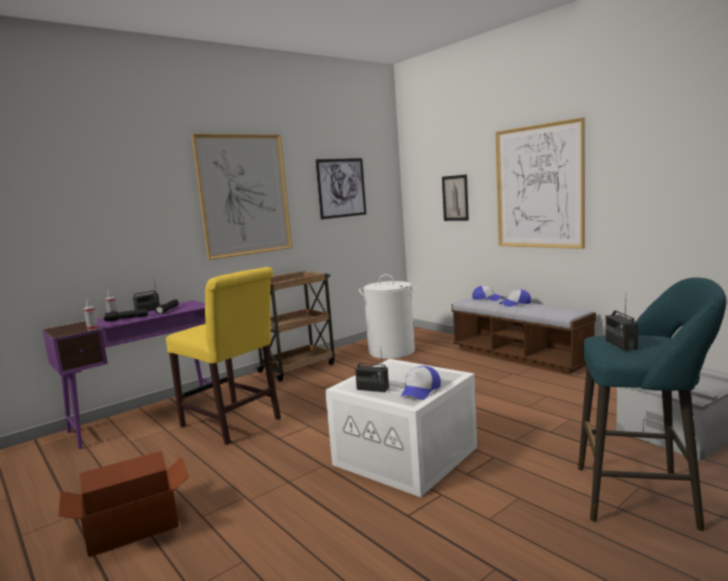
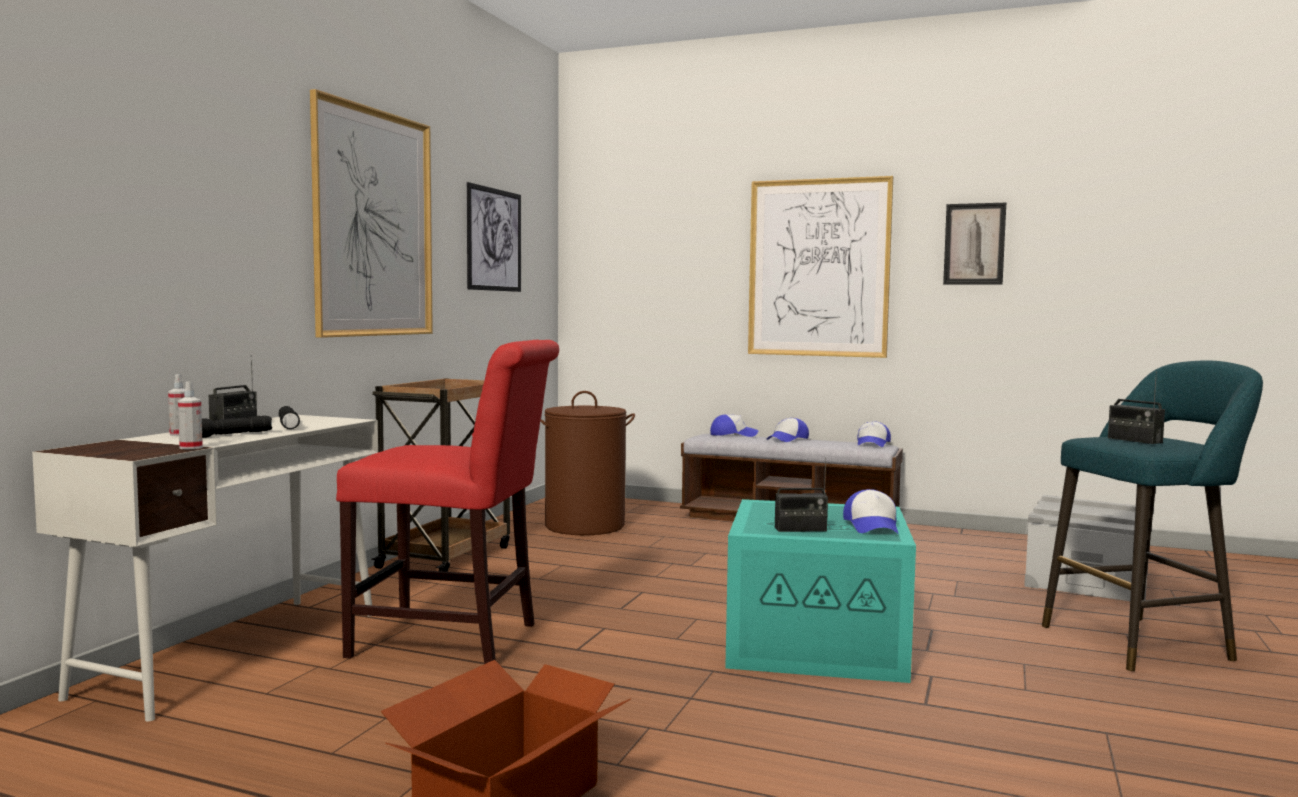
camera: 30 degrees left, 5 degrees down
(149, 416) = (236, 651): purple desk -> white desk
(234, 424) = (454, 641): yellow chair -> red chair
(392, 351) = (585, 526): white laundry basket -> brown laundry basket
(408, 455) = (819, 642): white storage box -> turquoise storage box
(455, 198) = (669, 277): picture -> picture (974, 244)
(568, 309) = (872, 444): none -> cap

